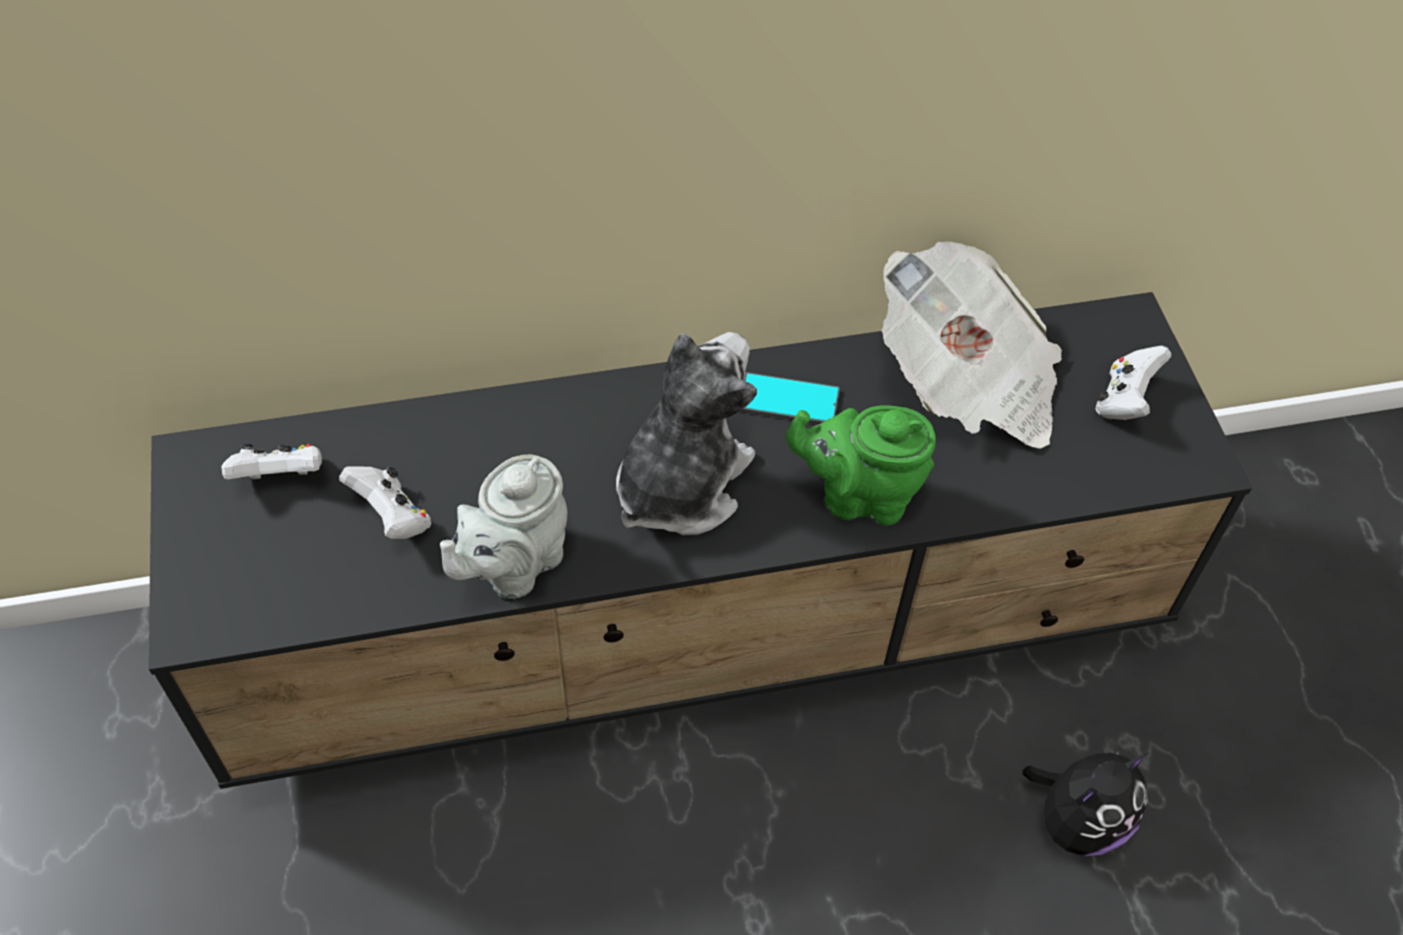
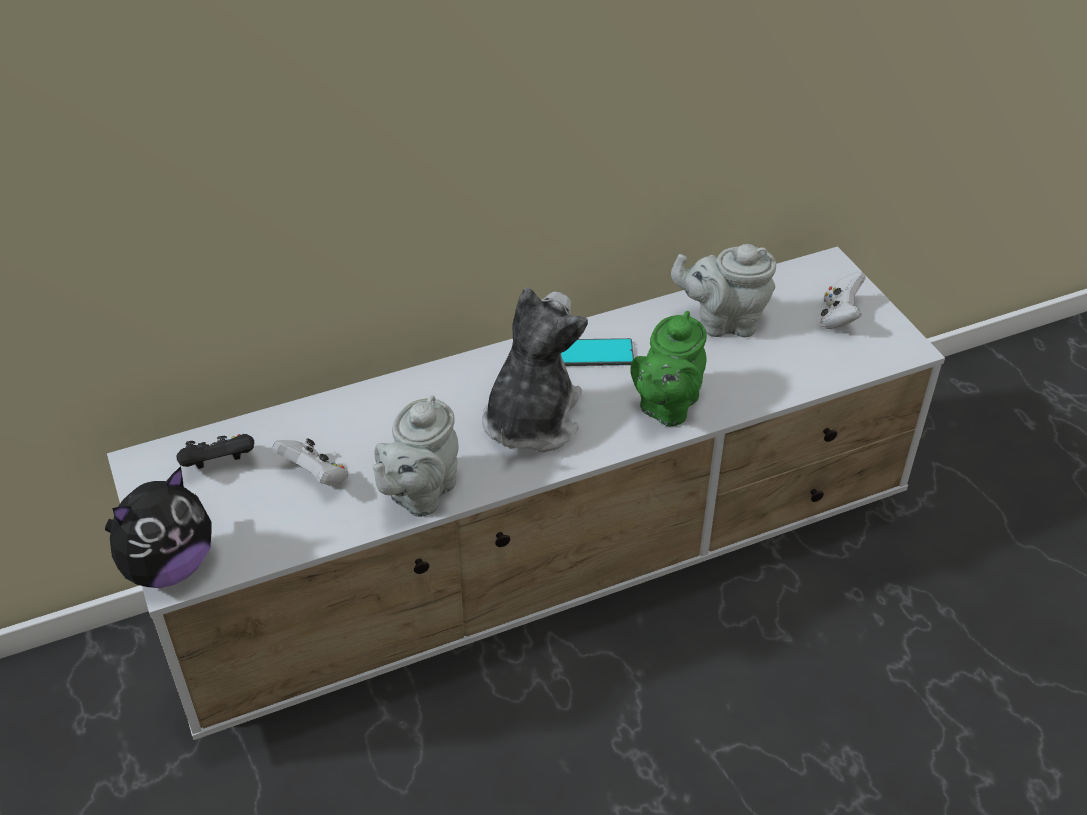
camera: 10 degrees left, 10 degrees down
(281, 477) = (219, 465): white game controller -> black game controller
(700, 635) = (547, 572): black tv stand -> white tv stand
(859, 495) = (666, 406): green teapot -> green teapot turned 60 degrees counterclockwise
(967, 382) = (723, 322): newspaper -> grey teapot
(1077, 820) = (870, 650): plush toy -> plush toy (168, 566)

